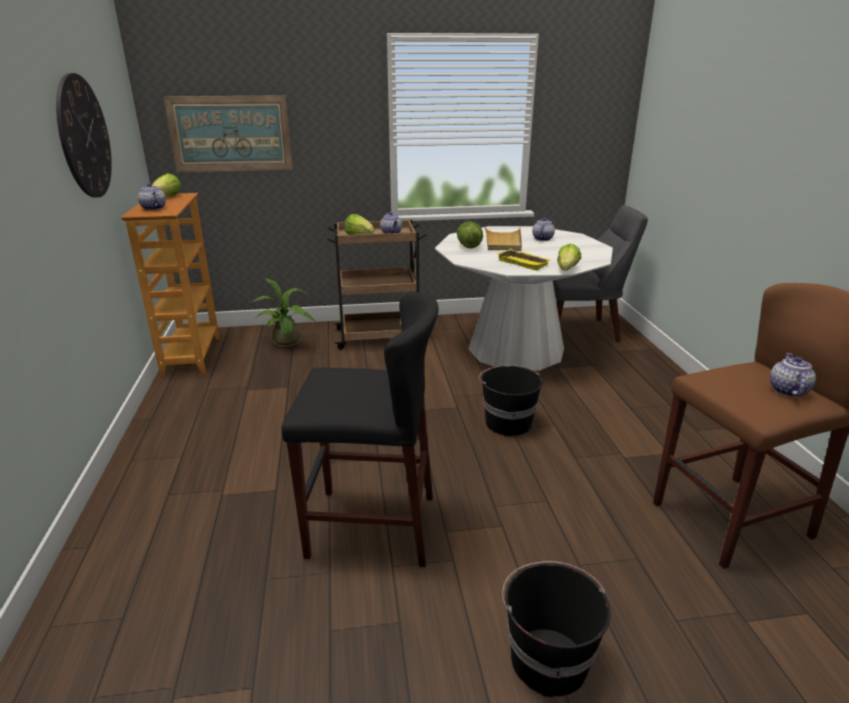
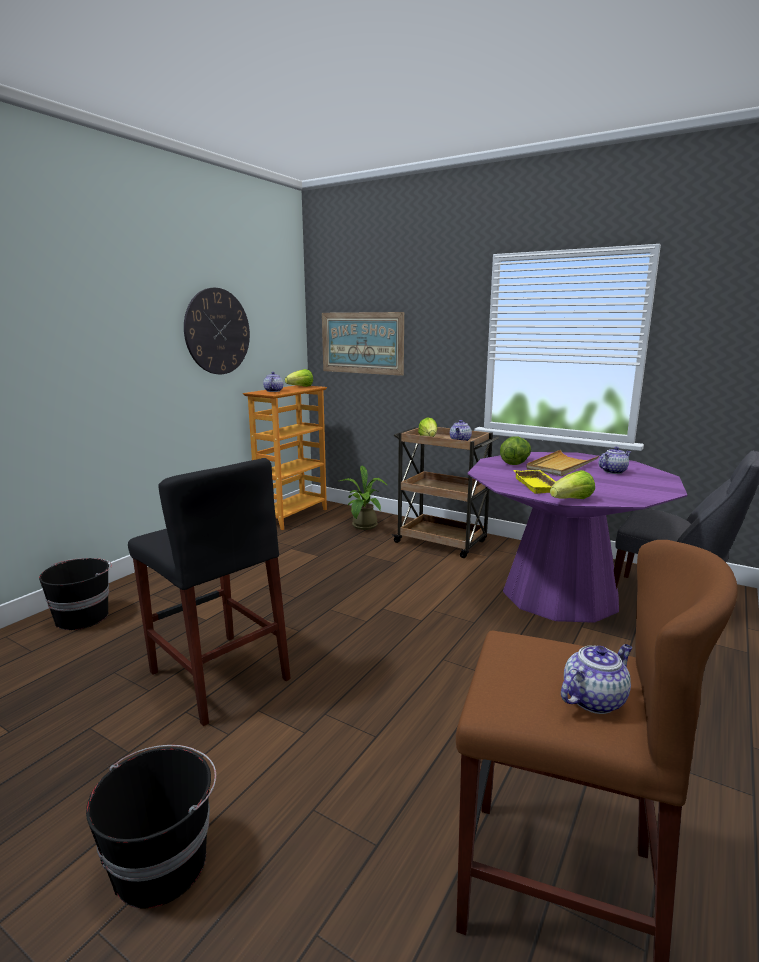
camera: 40 degrees right, 10 degrees down
(507, 422) = (447, 652): black bucket -> black bucket (83, 617)
(516, 349) = (560, 593): white dining table -> purple dining table

